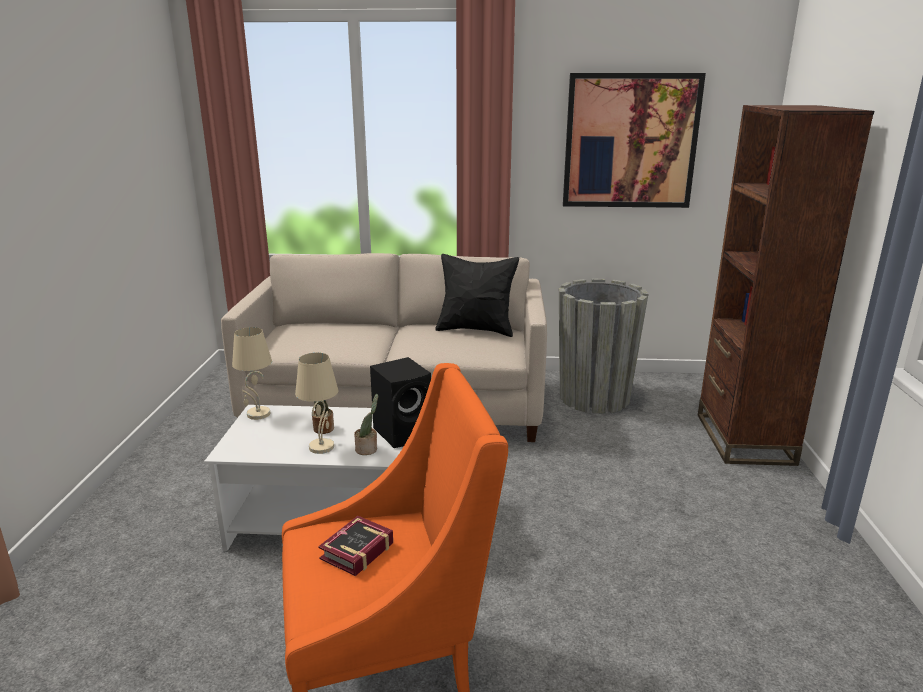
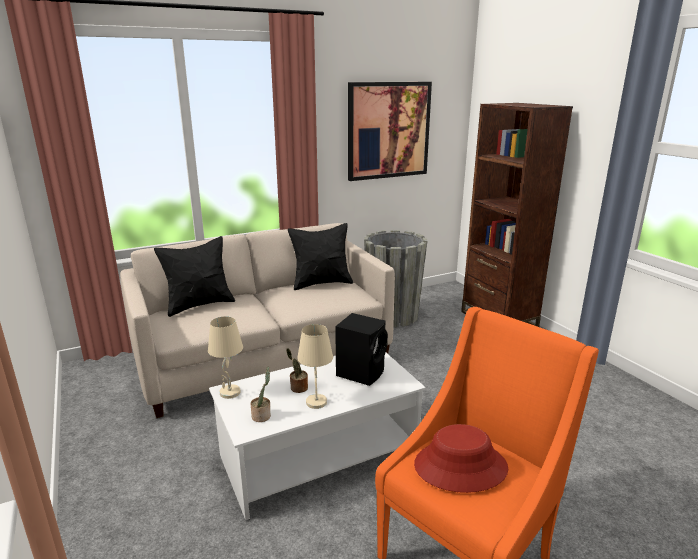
camera: 30 degrees left, 0 degrees up
(324, 325) = (199, 305): none -> black pillow
(353, 552) = (460, 467): book -> red hat
(368, 449) = (352, 393): potted plant -> potted plant (262, 416)

